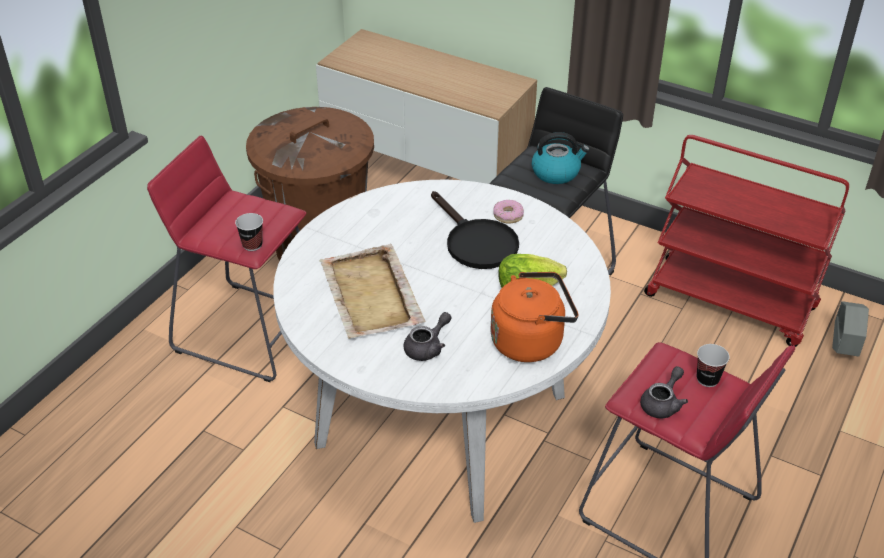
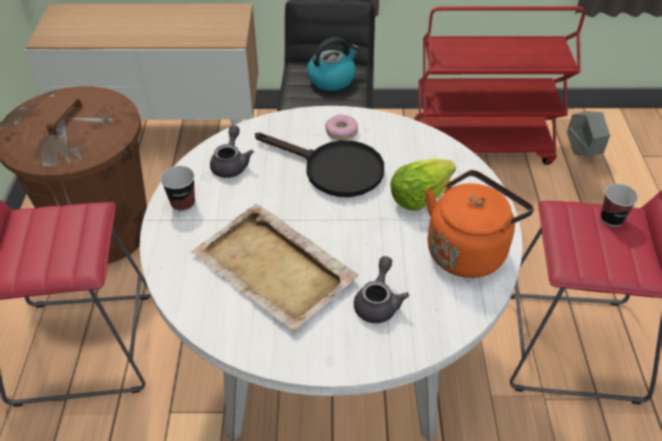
camera: 30 degrees left, 5 degrees up
(252, 245) = (81, 263): cup -> cup (183, 203)
(662, 403) = (599, 259): grey teapot -> grey teapot (231, 164)

